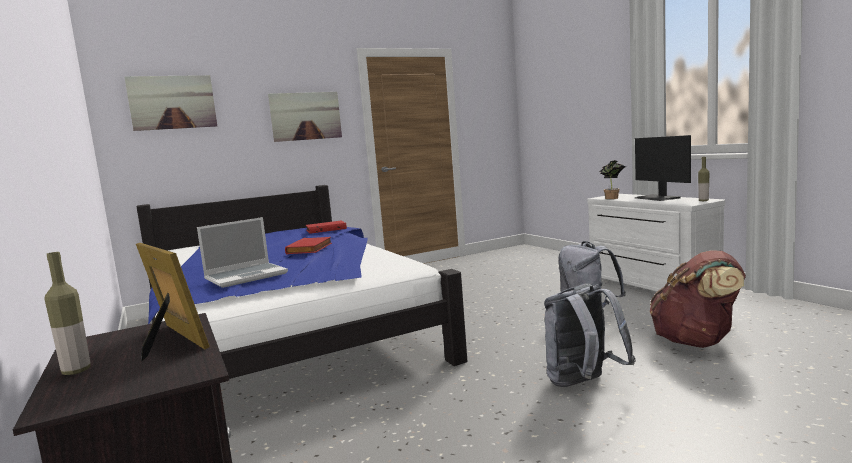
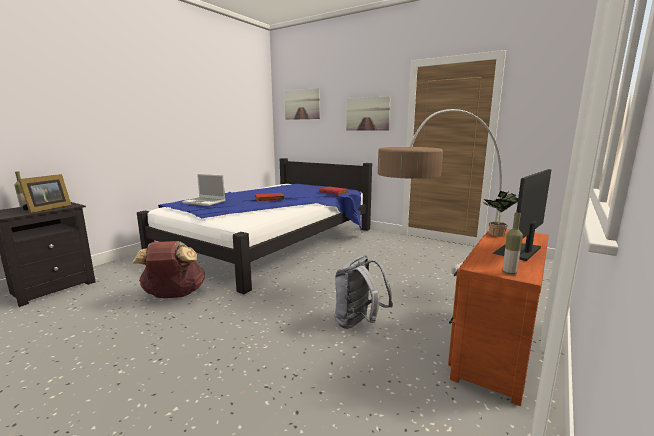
camera: 60 degrees right, 5 degrees up
(529, 281) = (434, 284): none -> floor lamp
(583, 384) = (213, 339): grey backpack -> none
(649, 285) = (492, 346): white dresser -> brown dresser
(696, 341) = (320, 388): brown backpack -> brown backpack (174, 295)

